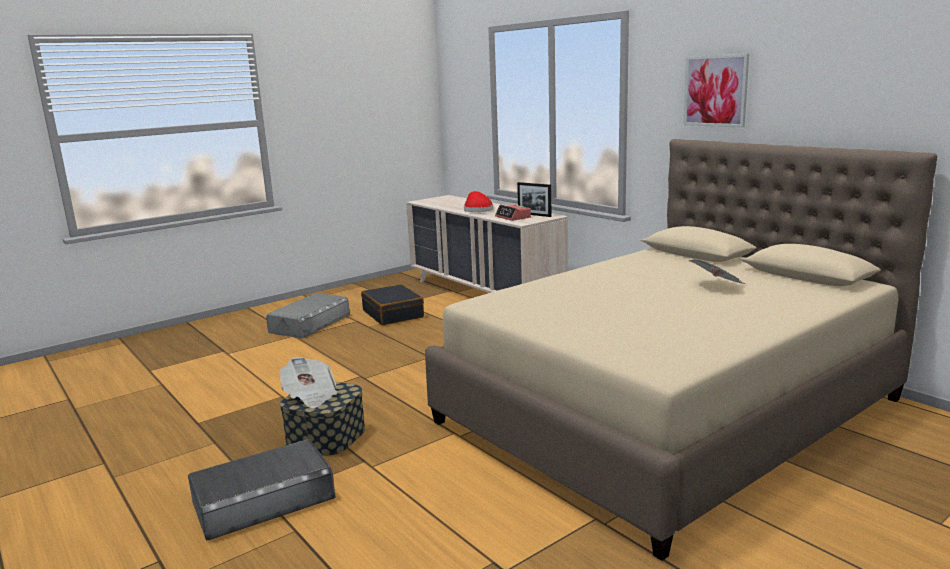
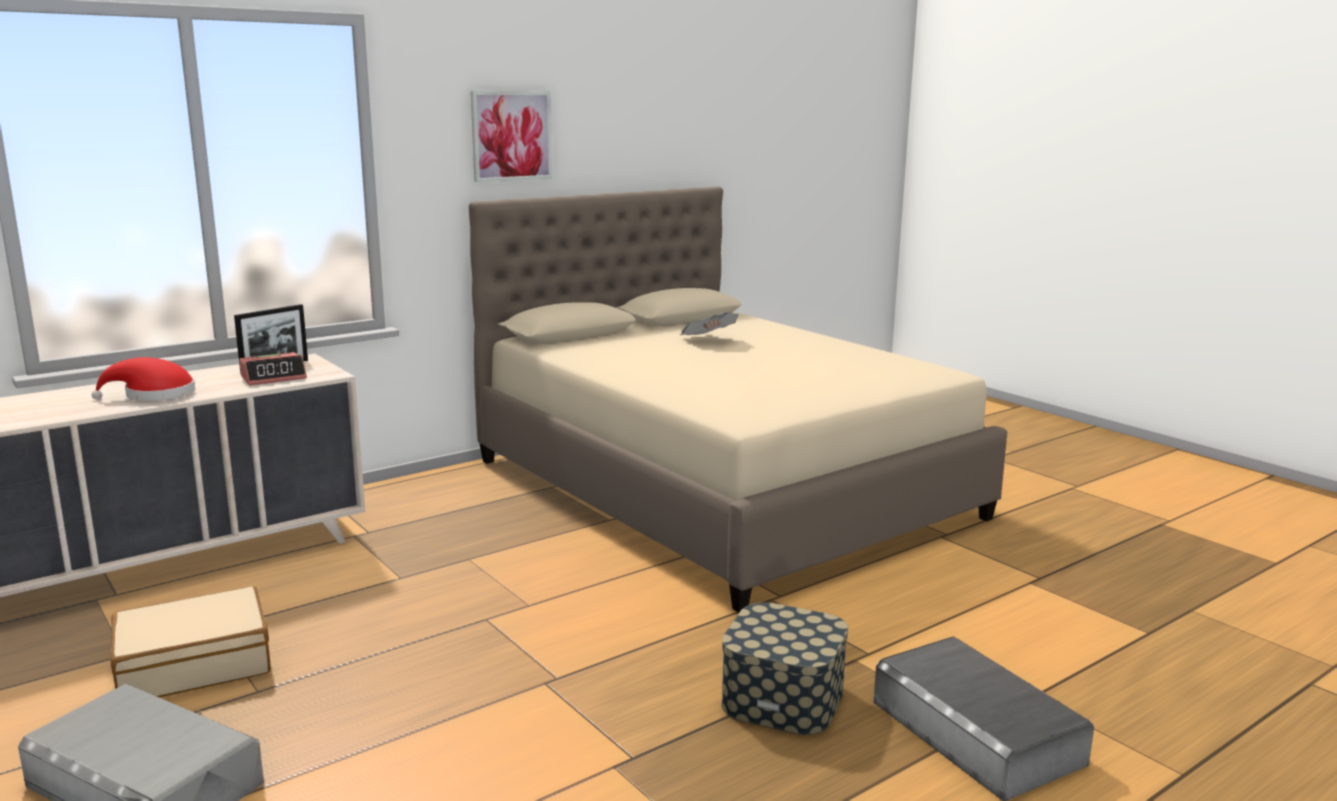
camera: 90 degrees left, 0 degrees up
(310, 396) = (788, 641): newspaper -> none
(393, 314) = (194, 664): black suitcase -> beige suitcase

